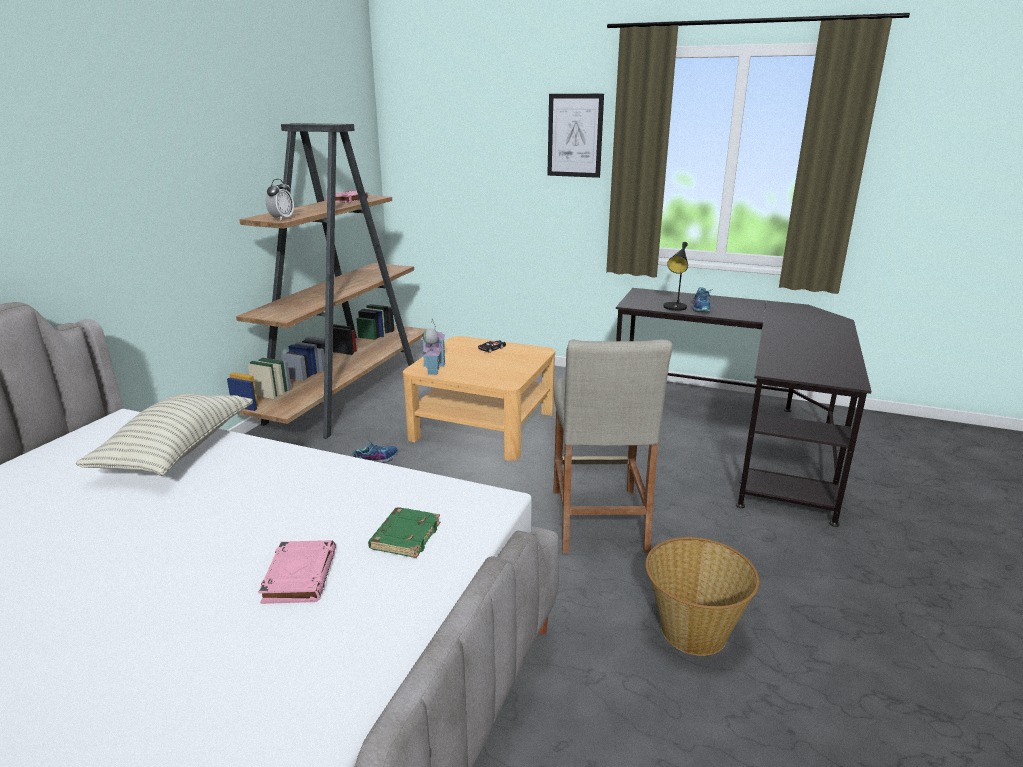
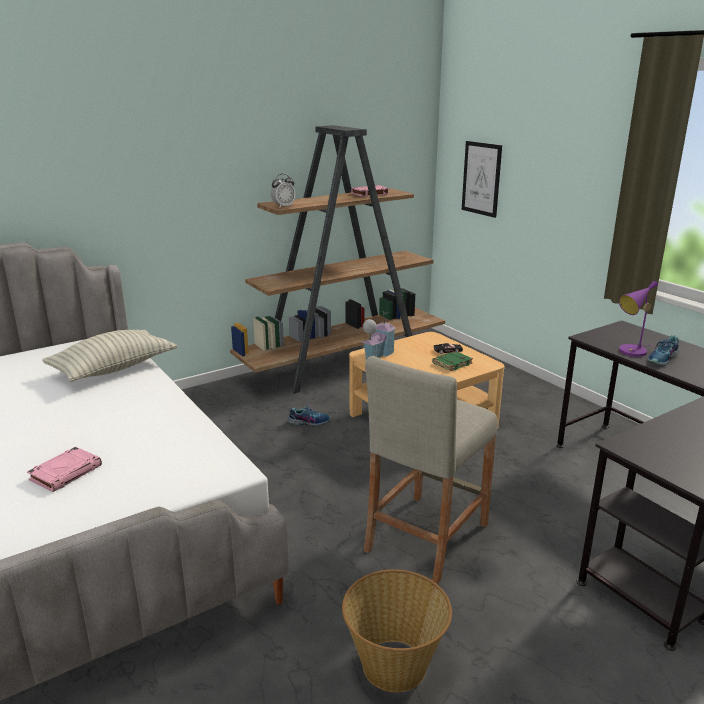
camera: 35 degrees right, 0 degrees up
(405, 536) = (149, 473): green book -> green book (452, 363)
(575, 135) = (596, 149): picture -> picture (481, 178)
(675, 308) = (630, 352): black table lamp -> purple table lamp

